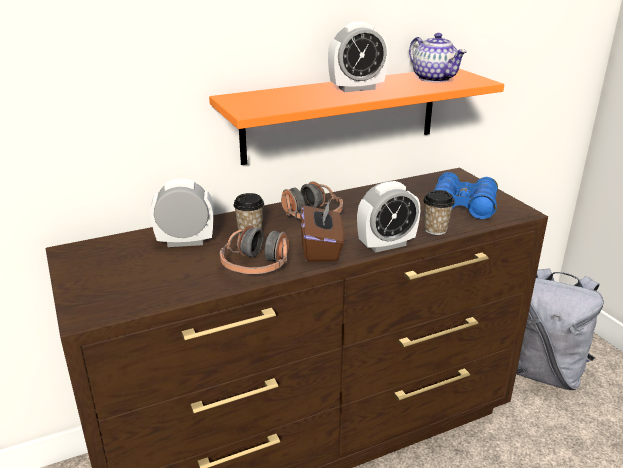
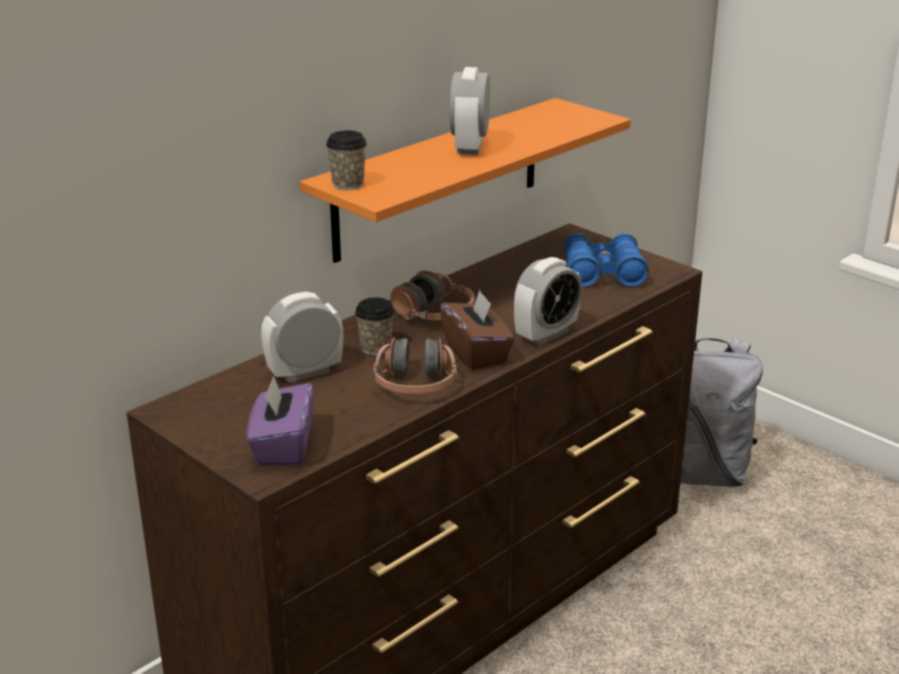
camera: 20 degrees left, 0 degrees up
(119, 295) = (282, 446): none -> purple tissue box
(356, 88) = (470, 147): alarm clock -> alarm clock turned 135 degrees clockwise
(435, 78) = (547, 120): teapot -> none
(435, 229) = (589, 307): cup -> cup (348, 184)

